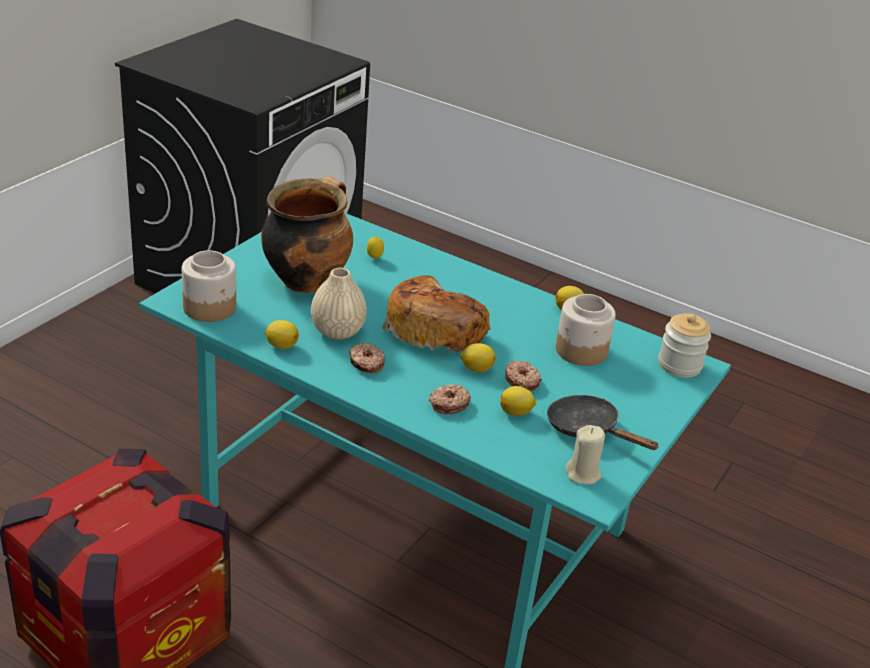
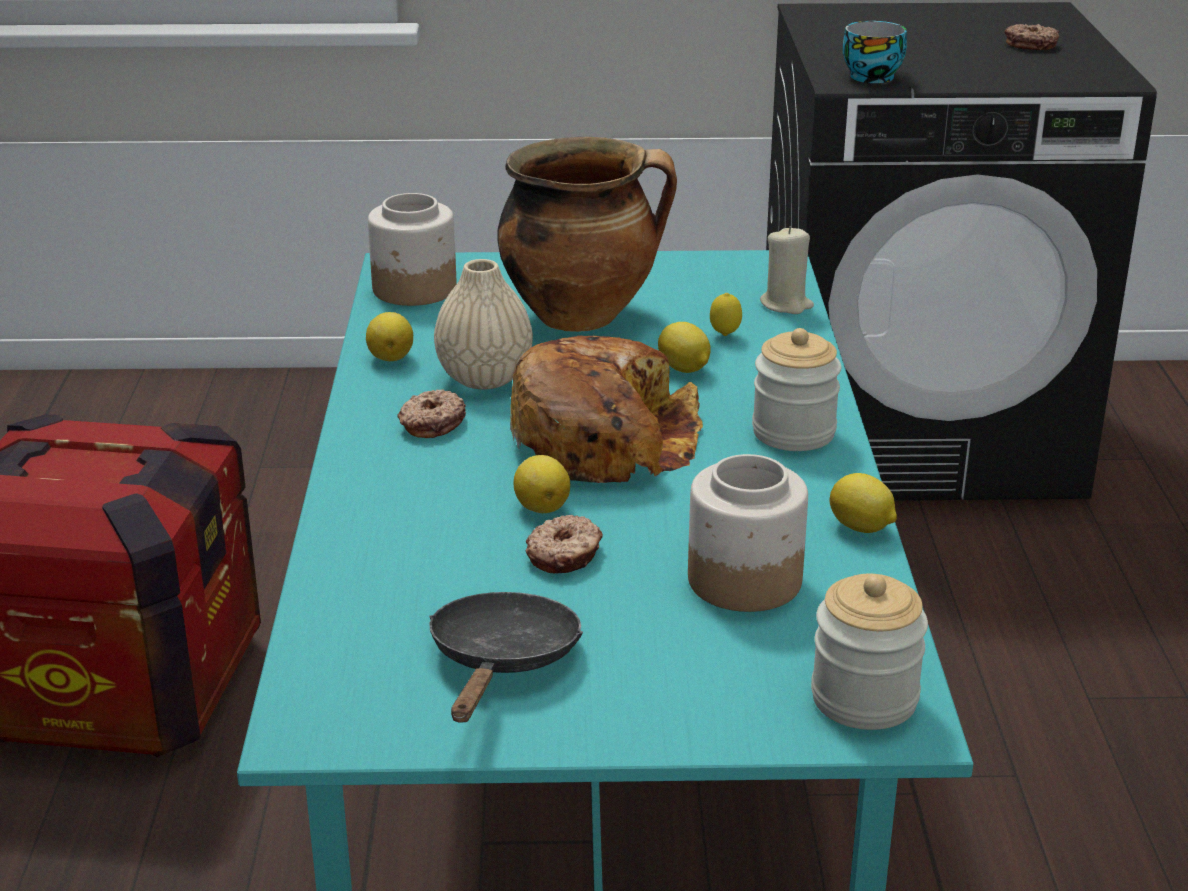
camera: 60 degrees right, 5 degrees down
(258, 95) = (872, 76): none -> cup
(448, 404) = (410, 516): donut -> donut (1031, 45)
(480, 286) = (793, 432): none -> jar
(516, 413) = (462, 580): lemon -> lemon (684, 369)
(583, 474) = (359, 698): beige candle -> beige candle (786, 304)

